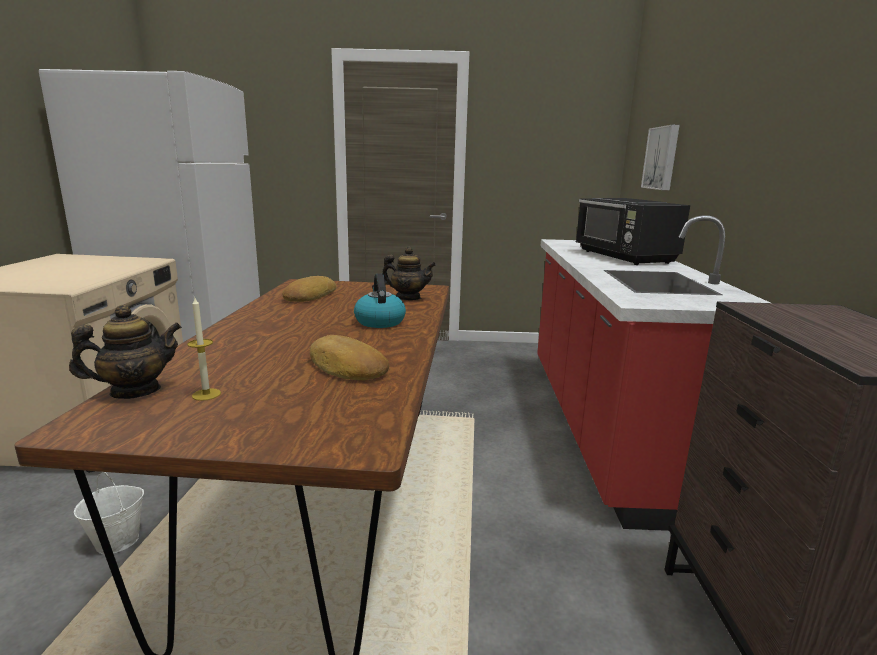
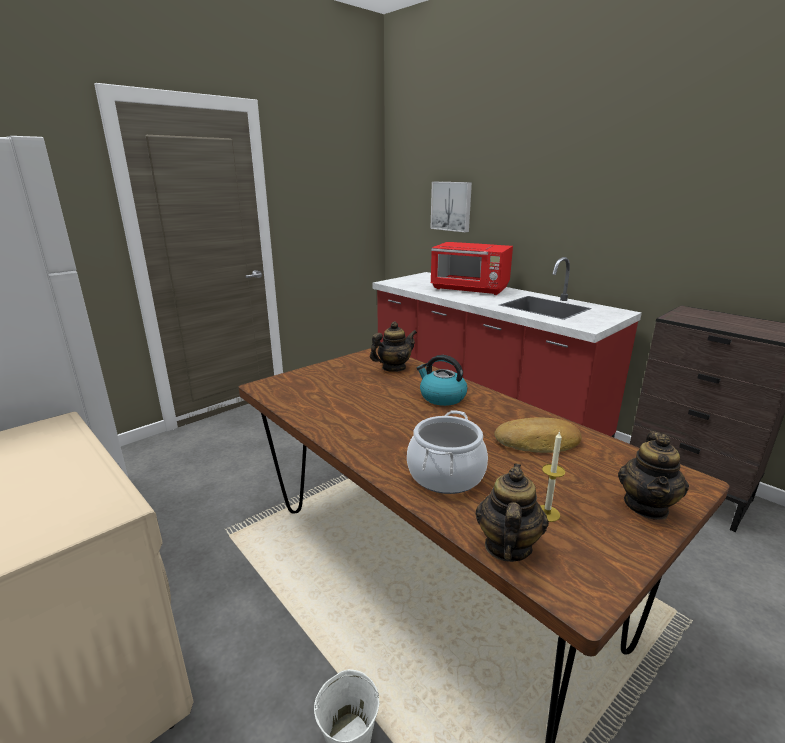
camera: 45 degrees left, 5 degrees up
(232, 351) = (445, 475): none -> cooking pot
(272, 432) = (646, 506): none -> teapot
(309, 296) = (320, 397): bread -> none
(624, 257) = (470, 289): black microwave -> red microwave

